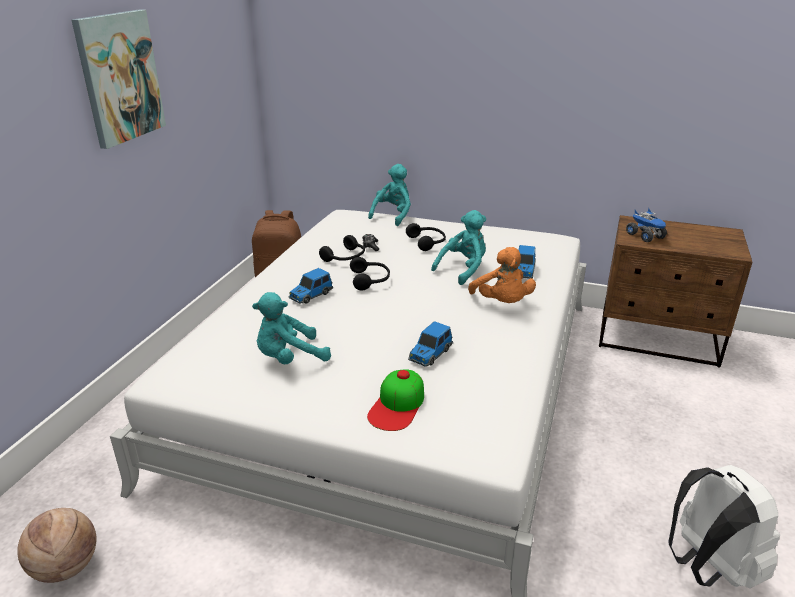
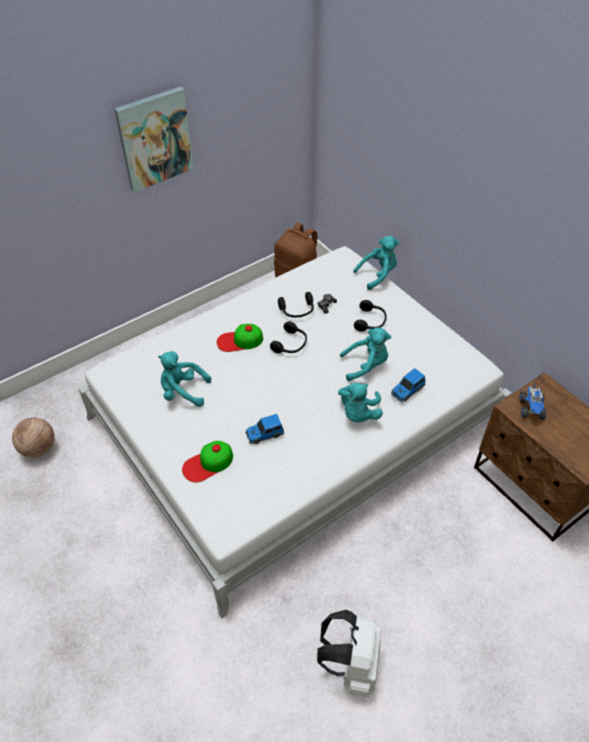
camera: 35 degrees right, 20 degrees up
(310, 295) = (239, 341): toy car -> cap
(502, 303) = (358, 413): orange plush toy -> turquoise plush toy

